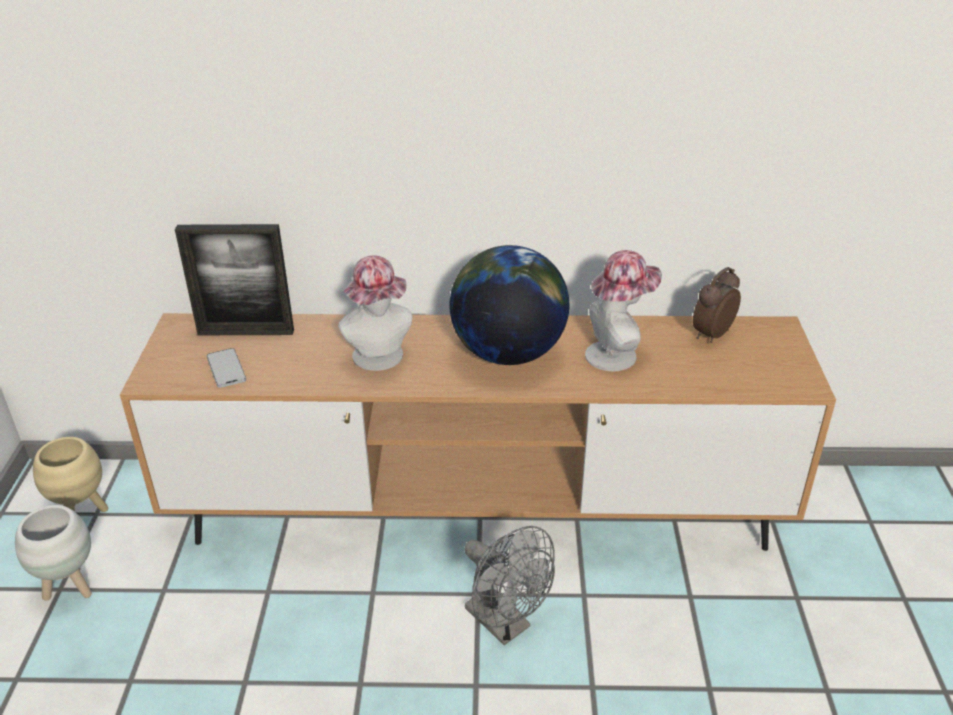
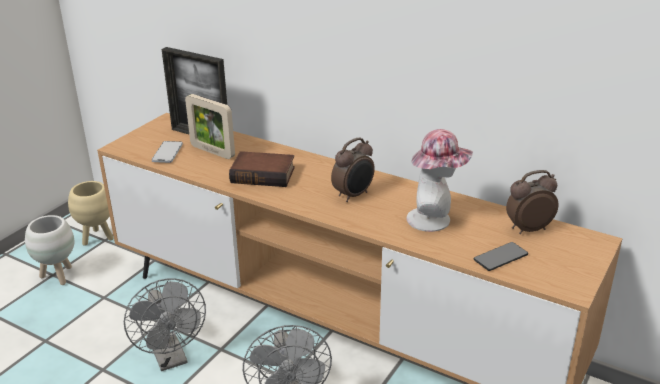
camera: 30 degrees right, 5 degrees down
(284, 349) = (212, 151): none -> picture frame
(322, 630) = (171, 358): none -> grey fan
(380, 359) = (264, 174): hat -> book
(508, 353) = (354, 195): globe -> alarm clock
(716, 374) = (500, 257): none -> phone

